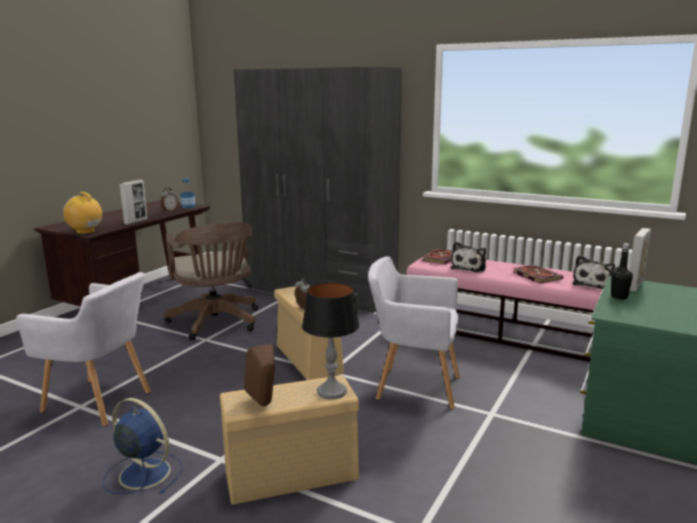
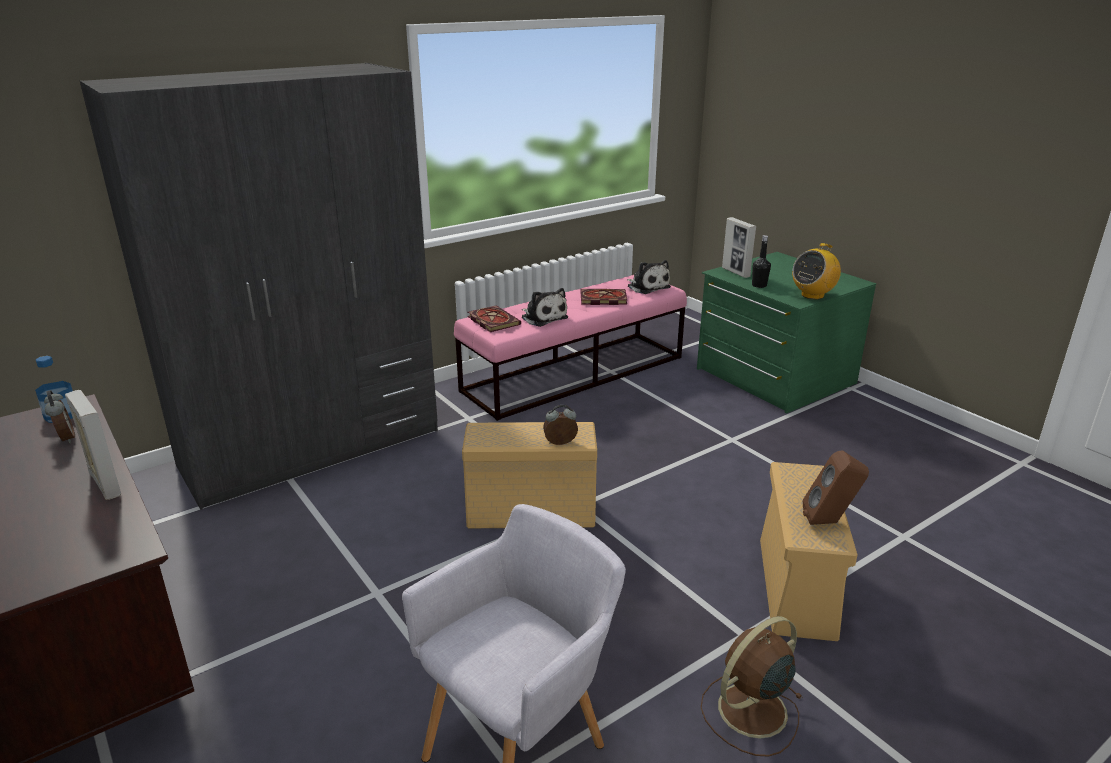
camera: 65 degrees left, 10 degrees up
(86, 232) = (106, 555): radio -> radio (812, 295)
(143, 473) = (750, 711): blue fan -> brown fan
(216, 323) = (321, 570): brown office chair -> none
(331, 392) = (811, 476): table lamp -> none
(413, 387) = (654, 462): grey armchair -> none

